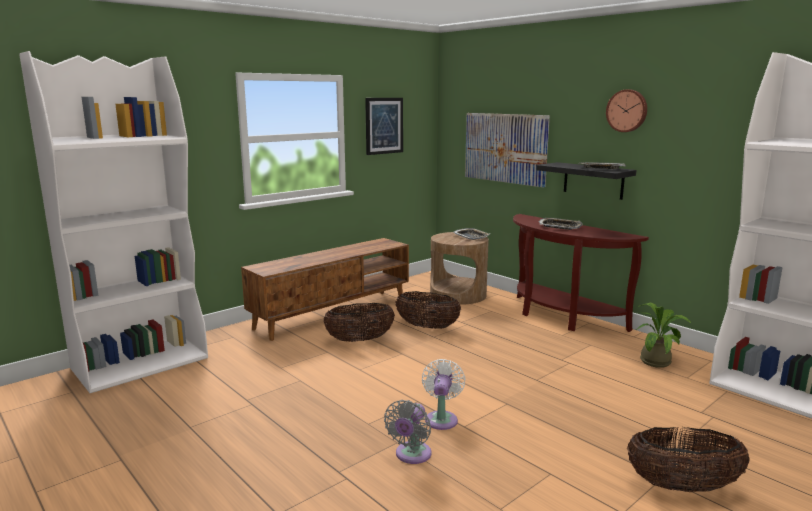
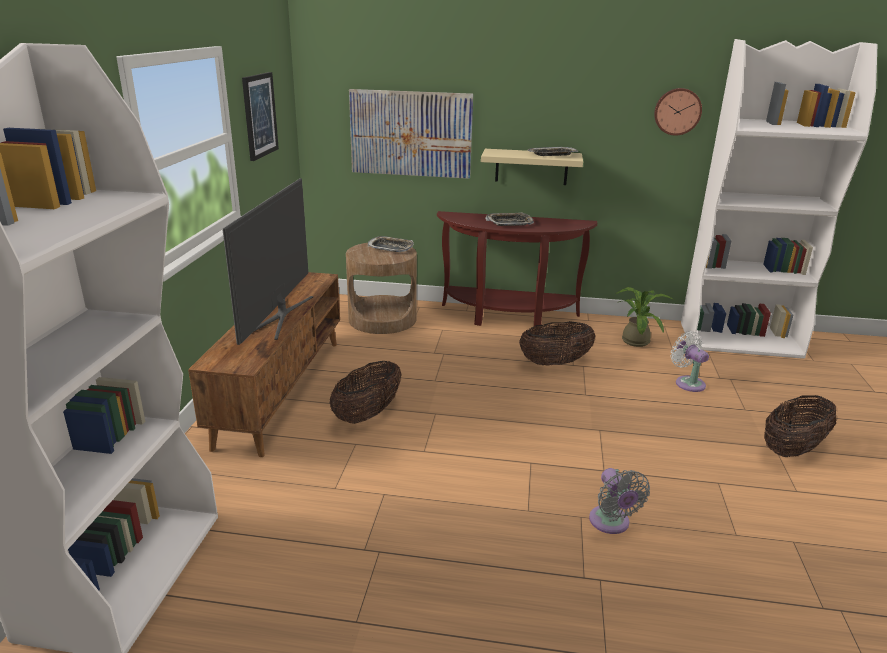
camera: 40 degrees left, 10 degrees up
(332, 255) = (279, 315): none -> television
(427, 327) = (412, 371): basket -> basket (555, 363)
(441, 418) = (576, 471): white fan -> white fan (687, 382)
(593, 180) = (531, 167): black shelf -> beige shelf
(627, 111) = (571, 89): wall clock -> wall clock (677, 111)

